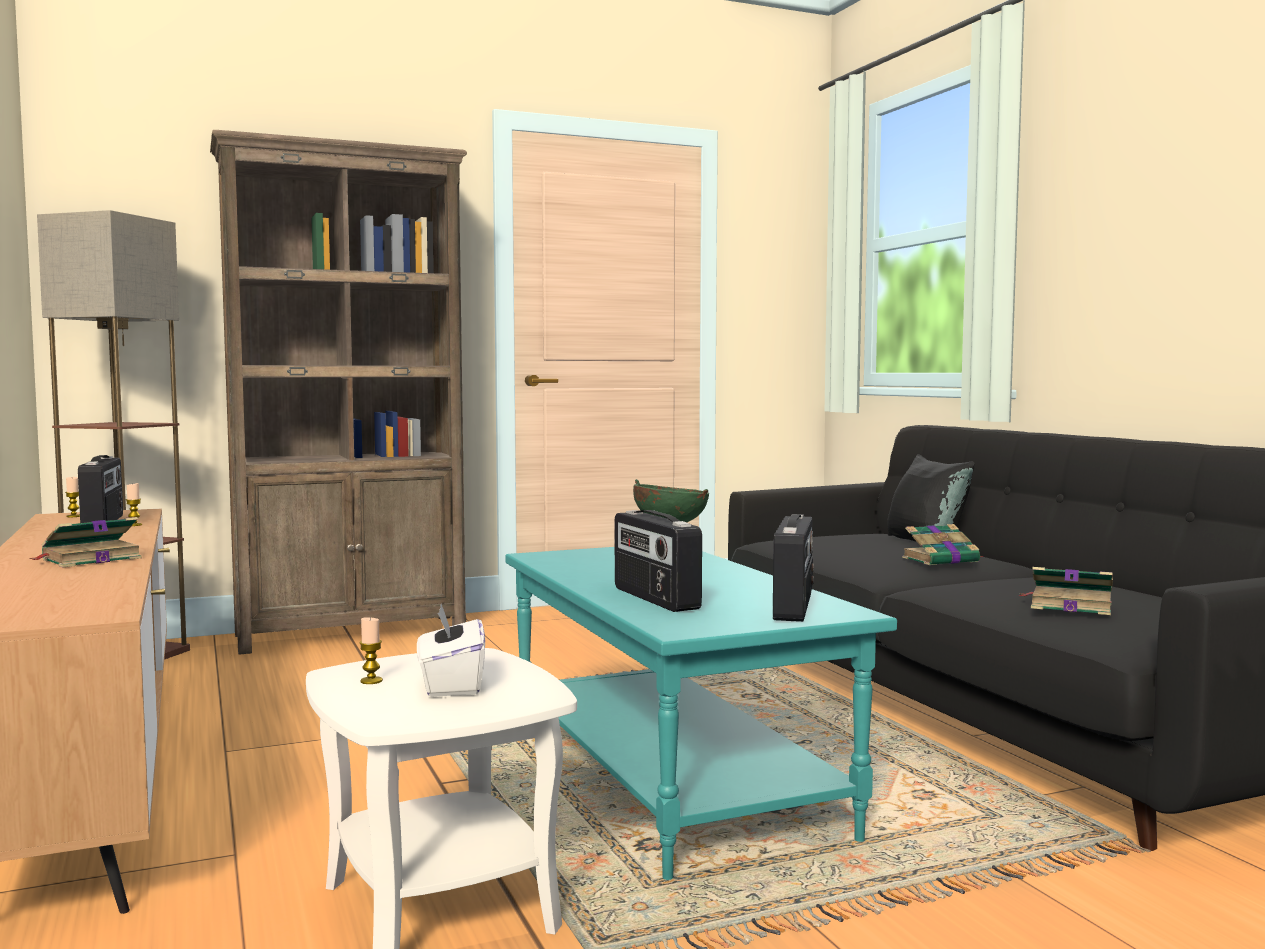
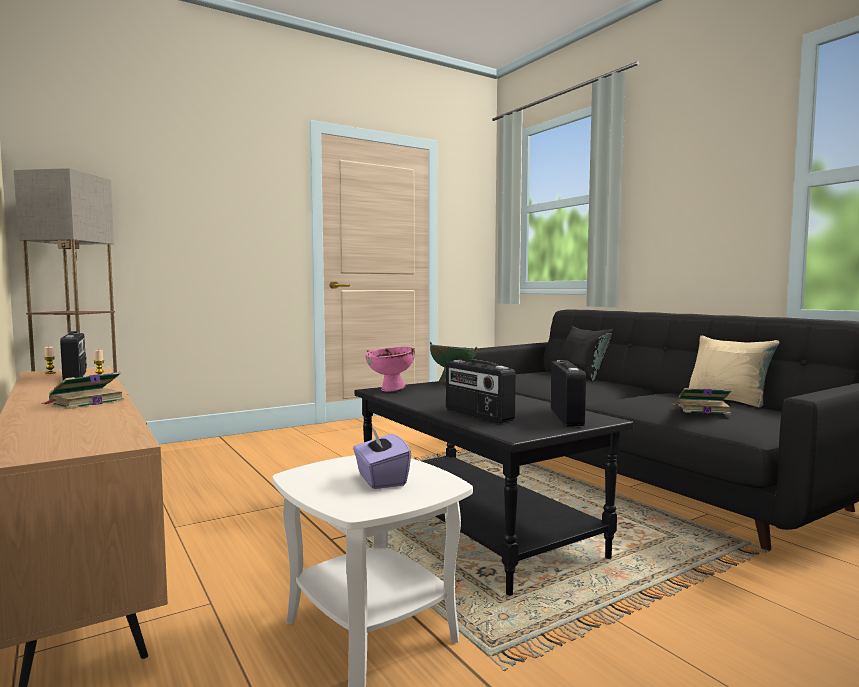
camera: 10 degrees left, 0 degrees up
(352, 633) = (229, 442): brown bookcase -> none
(371, 681) = (323, 480): candle -> none
(451, 685) = (380, 479): white tissue box -> purple tissue box
(560, 556) = (391, 390): none -> pink bowl
(674, 778) = (476, 525): turquoise coffee table -> black coffee table
(942, 560) = (602, 385): book -> none
(1145, 592) = (728, 400): none -> beige pillow

